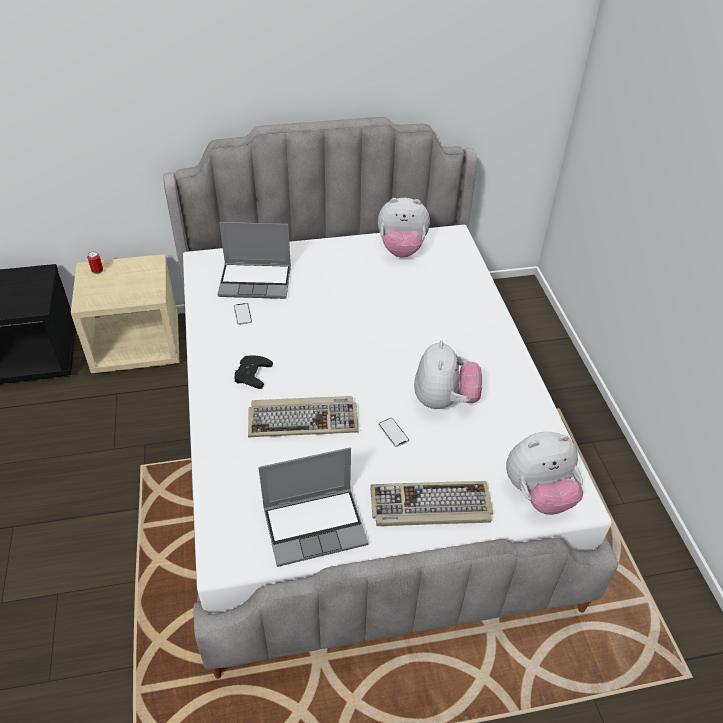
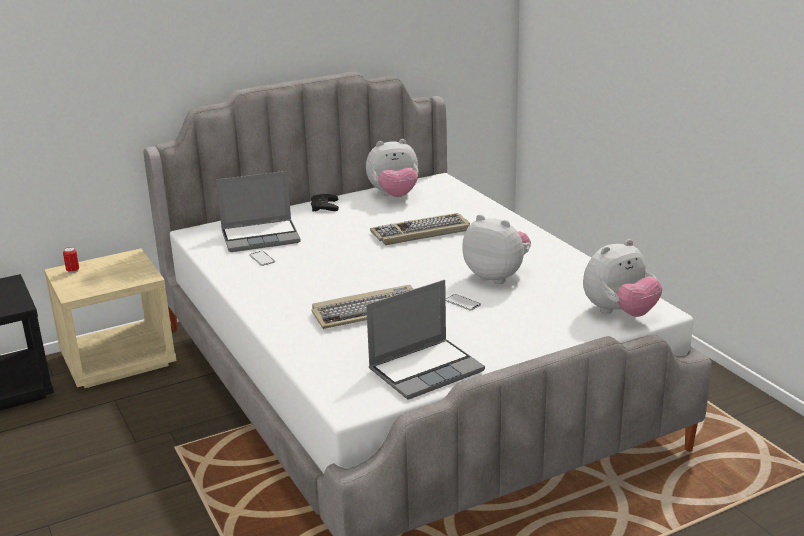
camera: 15 degrees left, 20 degrees down
(250, 373) = (296, 293): black game controller -> black game controller (322, 206)
(430, 507) = (526, 338): keyboard -> keyboard (420, 232)
(444, 400) = (497, 276): plush toy -> plush toy turned 45 degrees counterclockwise

